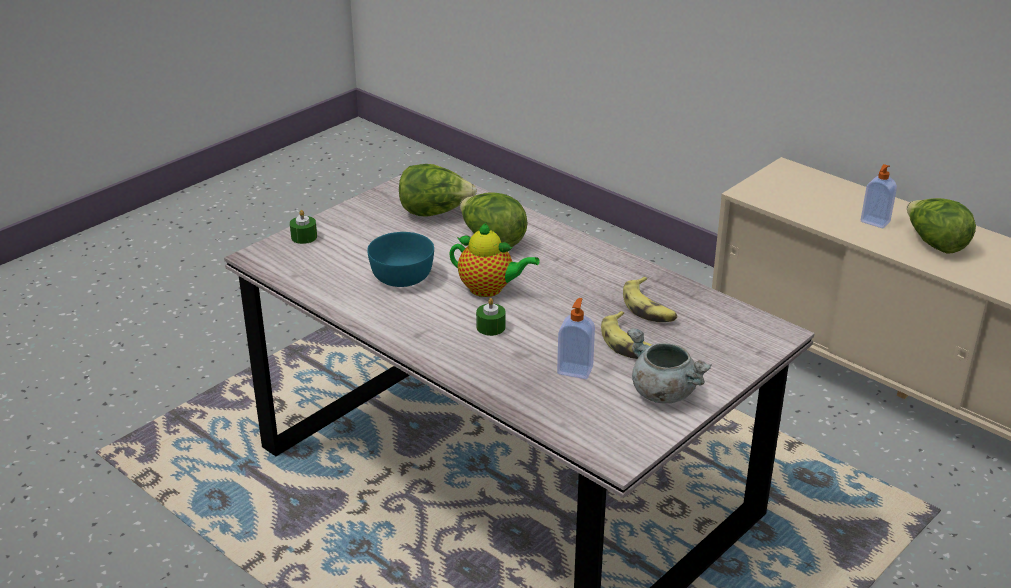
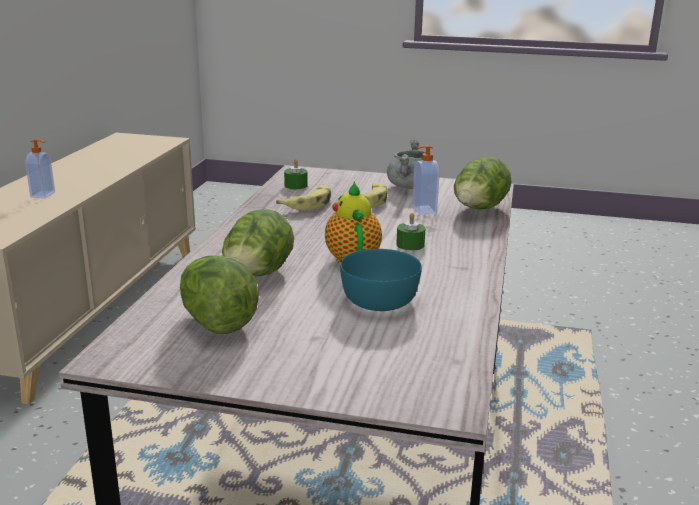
camera: 120 degrees left, 10 degrees down
(304, 237) = (365, 389): green candle -> green candle (296, 185)
(934, 244) = (74, 178): lettuce -> lettuce (478, 210)

